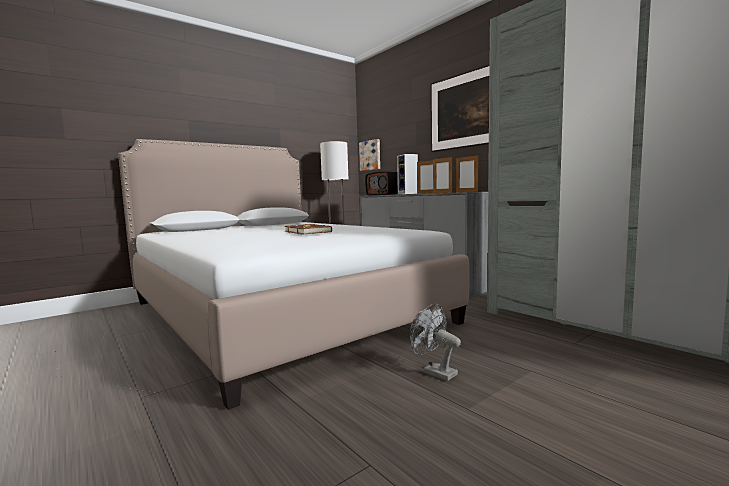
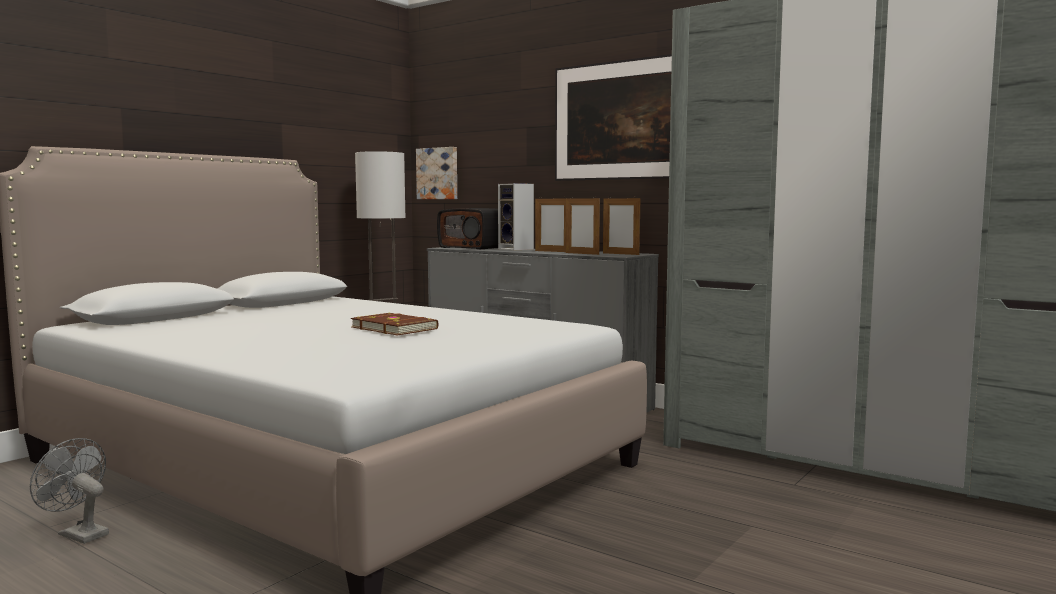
camera: 15 degrees left, 0 degrees up
(433, 372) = (628, 538): grey fan -> grey fan (78, 534)

